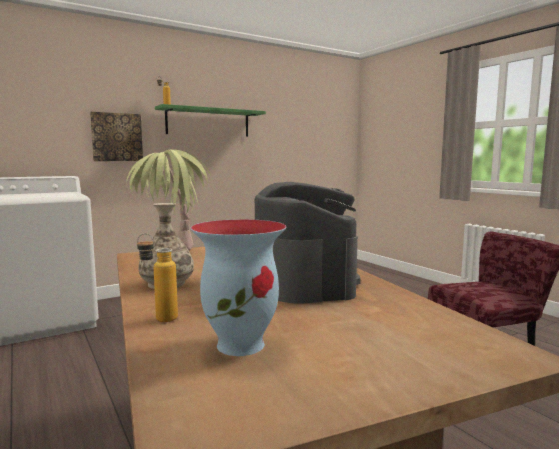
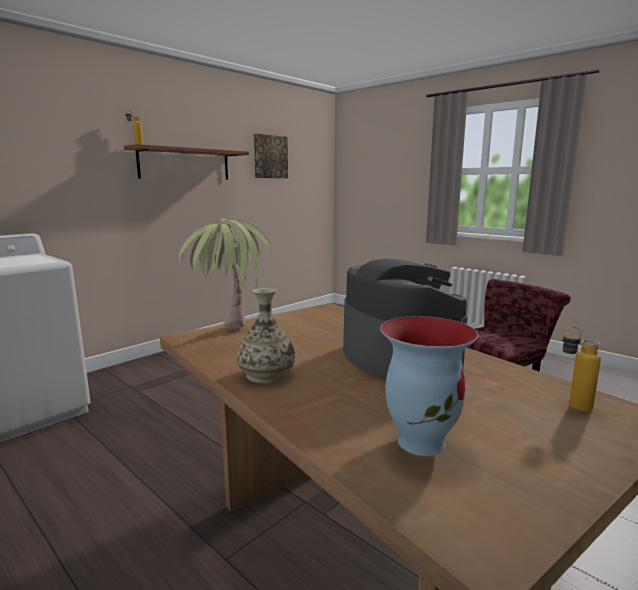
camera: 15 degrees left, 5 degrees up
(117, 137) = (80, 183): picture -> picture (270, 157)
(158, 318) = (307, 420): bottle -> bottle (571, 407)
(208, 122) = (185, 164): green shelf -> brown shelf

